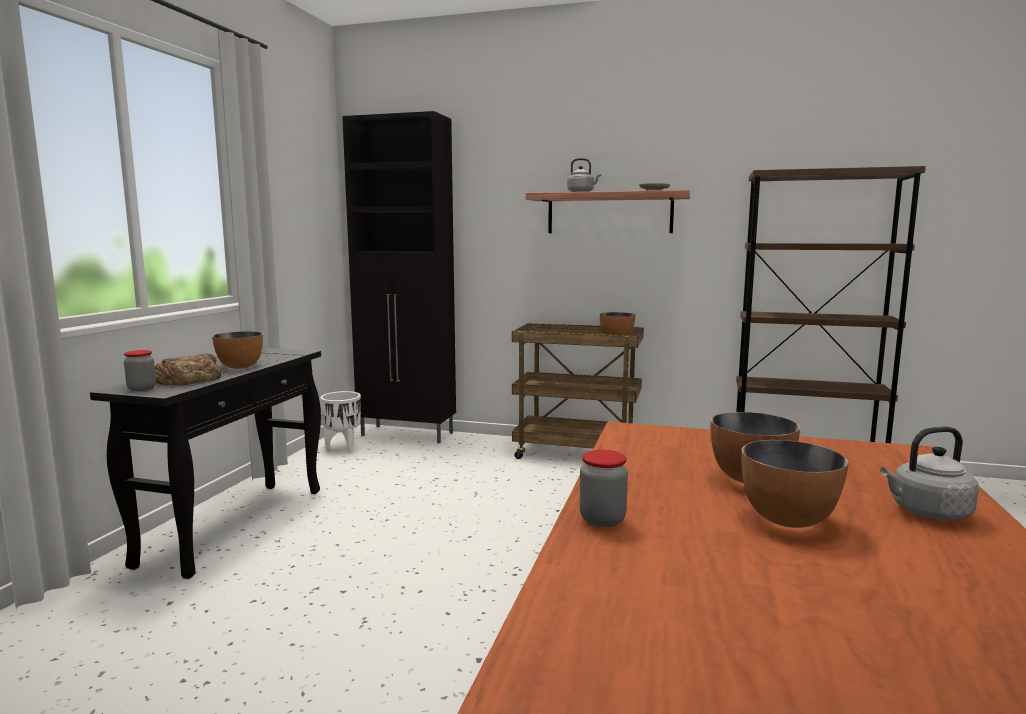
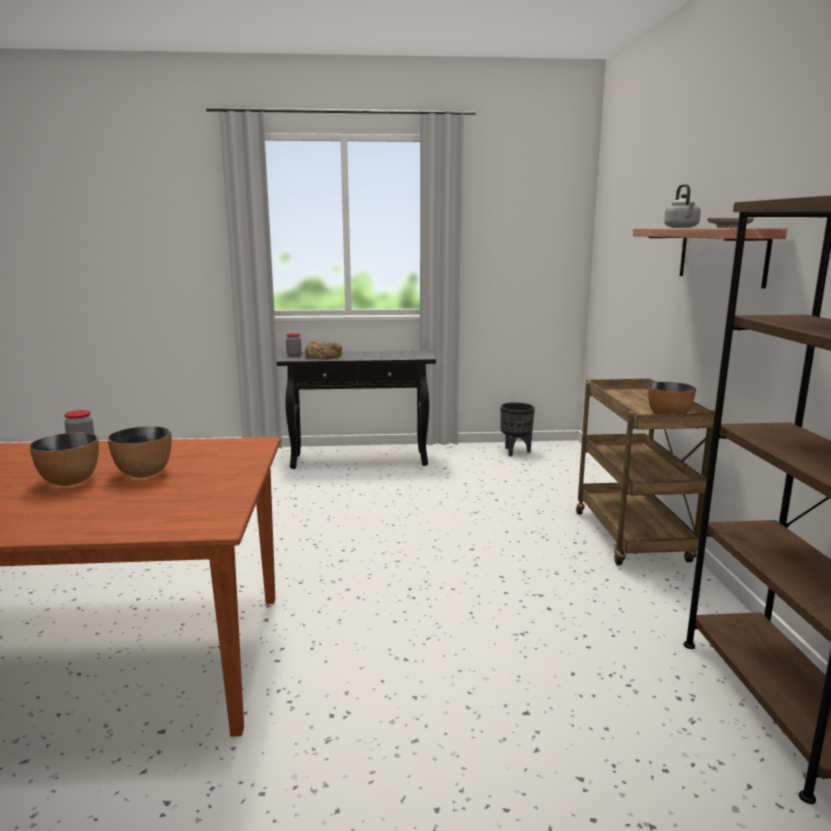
camera: 70 degrees right, 5 degrees up
(240, 367) = (363, 356): bowl -> none
(343, 448) = (515, 452): white planter -> black planter
(408, 434) = (578, 463): black cabinet -> none
(927, 513) = (69, 516): grey kettle -> none

